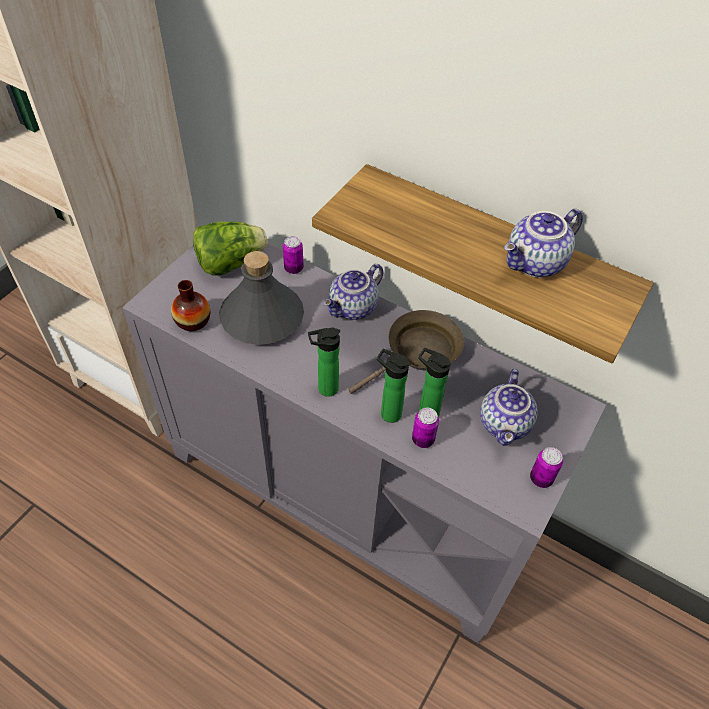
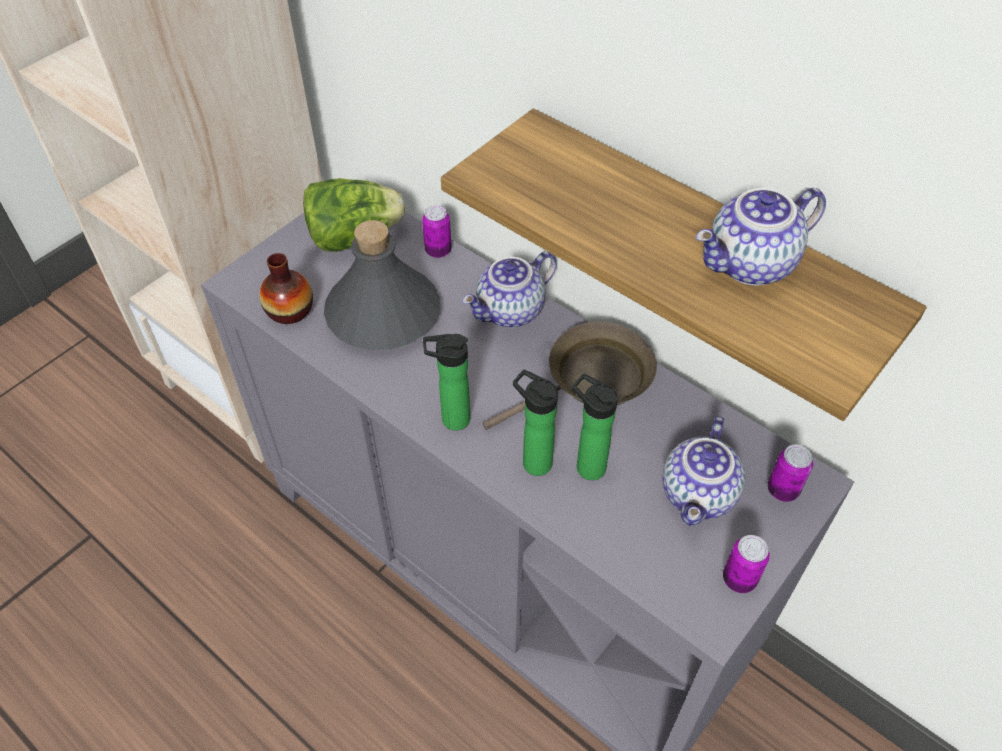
camera: 10 degrees right, 0 degrees up
(423, 439) = (576, 504): can -> can (782, 490)

